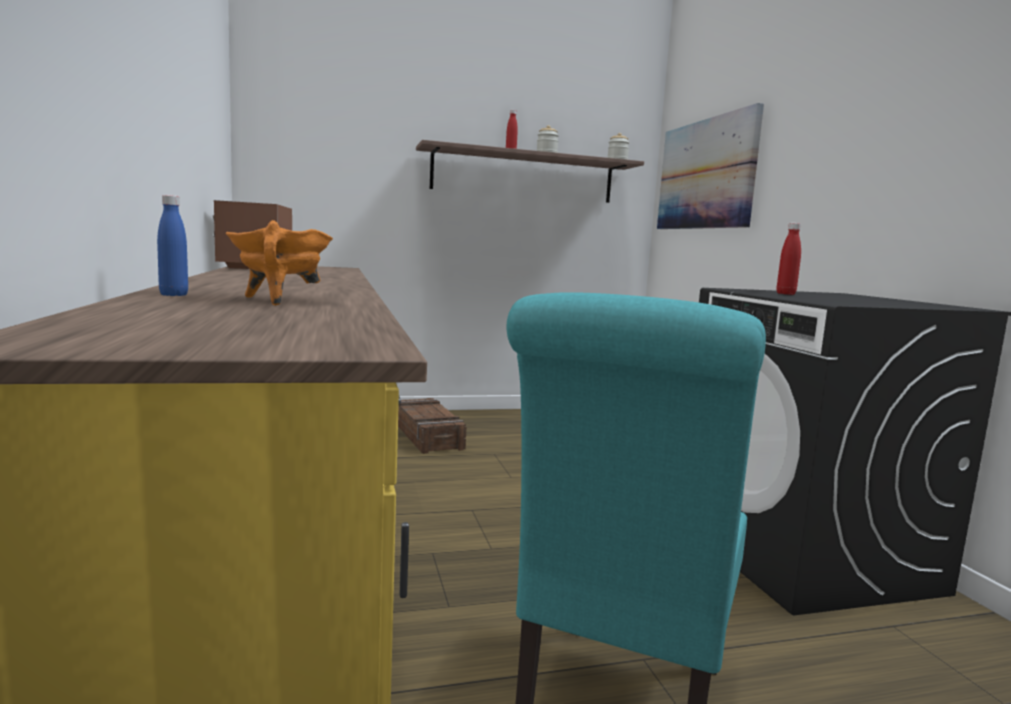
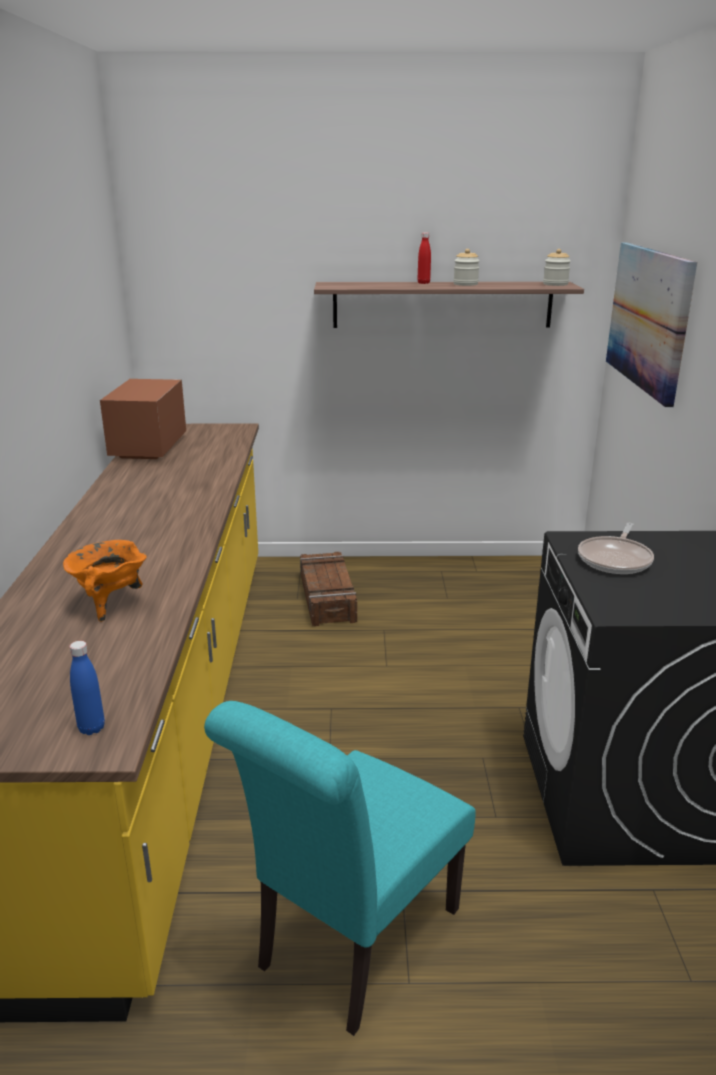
camera: 15 degrees right, 15 degrees up
(174, 295) = (37, 594): blue bottle -> blue bottle (91, 728)
(785, 294) = (615, 559): red bottle -> frying pan

